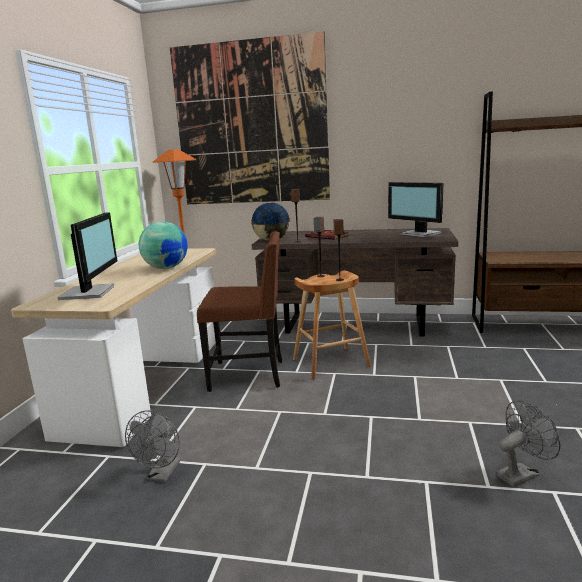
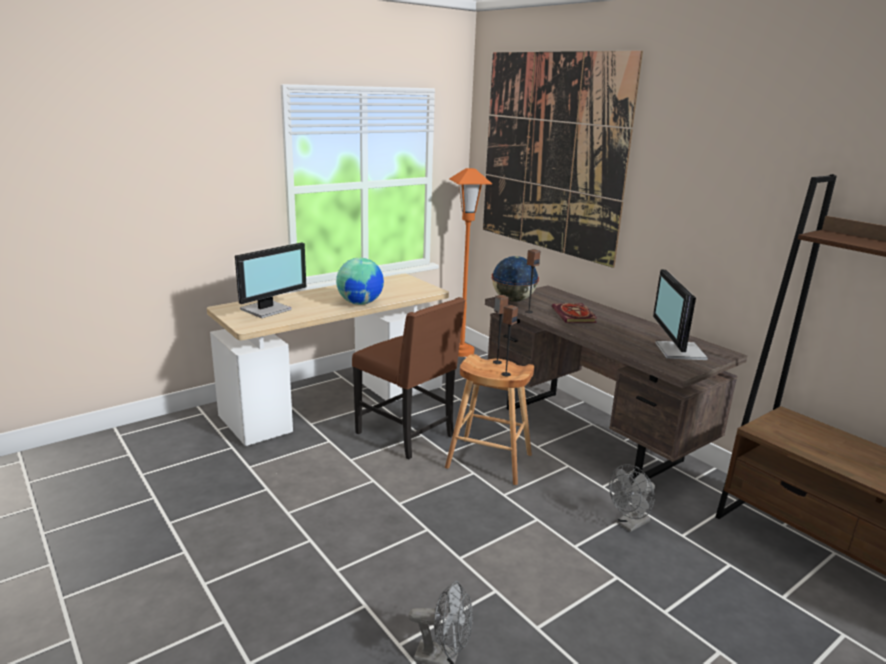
camera: 40 degrees right, 5 degrees up
(162, 475) = (236, 480): grey fan -> grey fan (630, 524)

